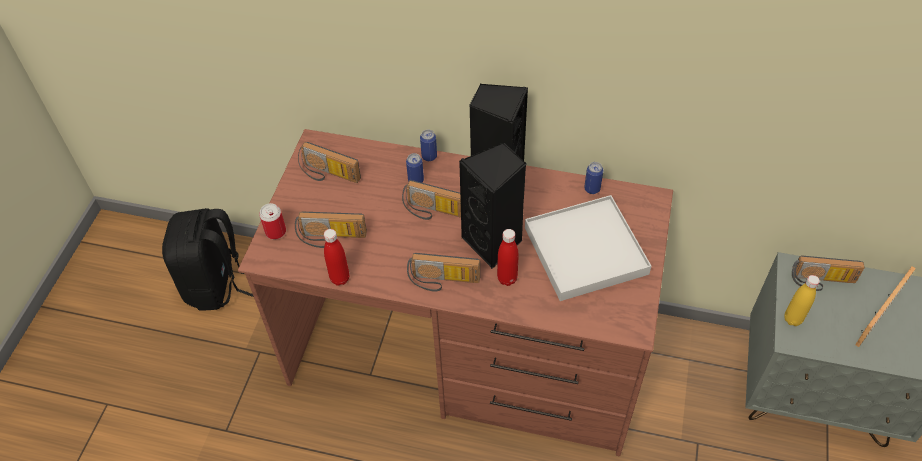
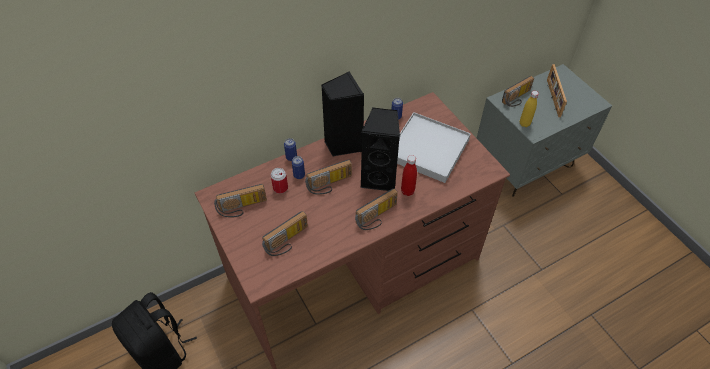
camera: 45 degrees left, 0 degrees up
(275, 232) = (249, 263): can -> can (280, 188)
(340, 278) = (319, 259): red bottle -> none

